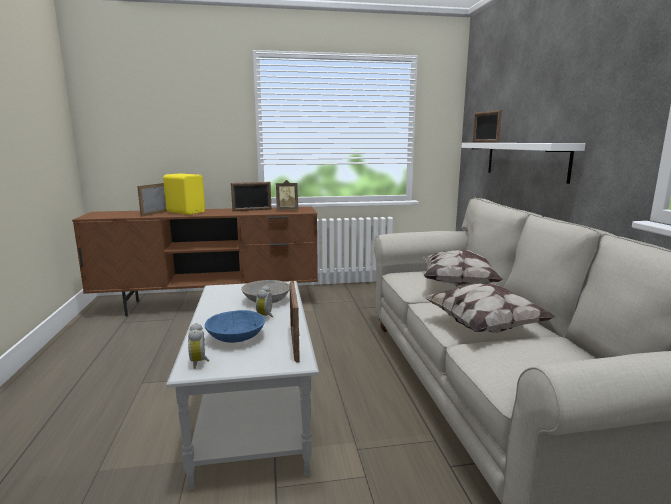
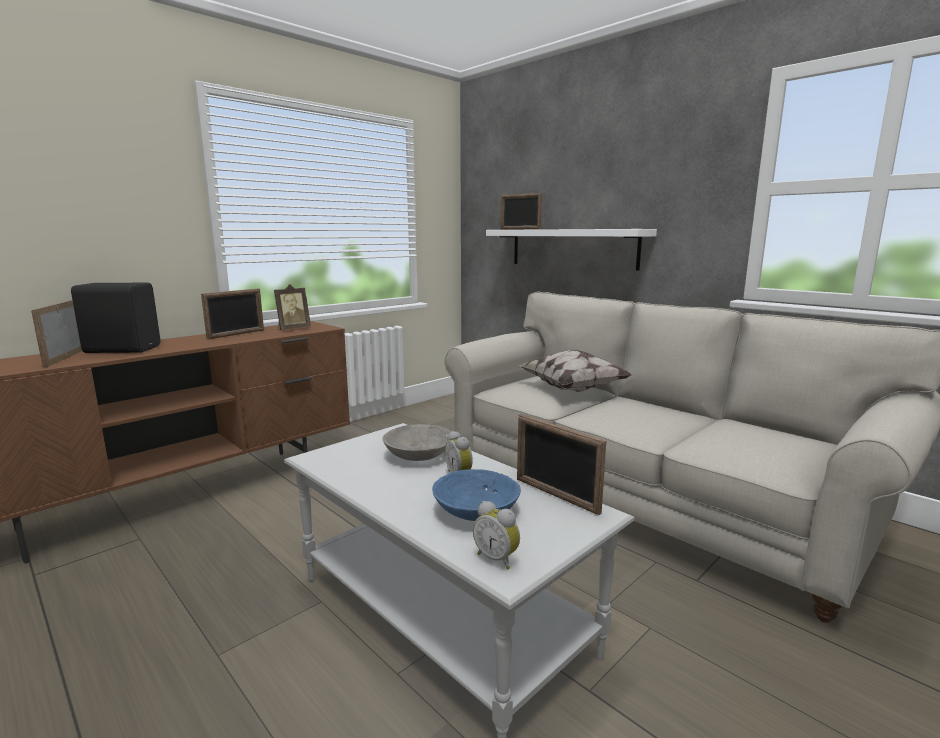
camera: 35 degrees left, 0 degrees up
(186, 212) = (123, 349): yellow speaker -> black speaker
(484, 326) = (662, 425): pillow -> none

